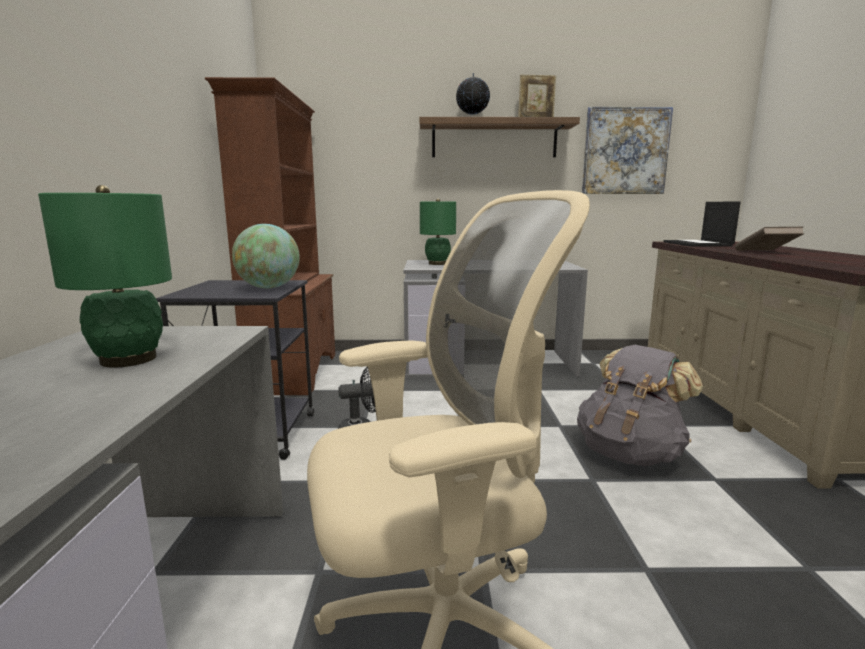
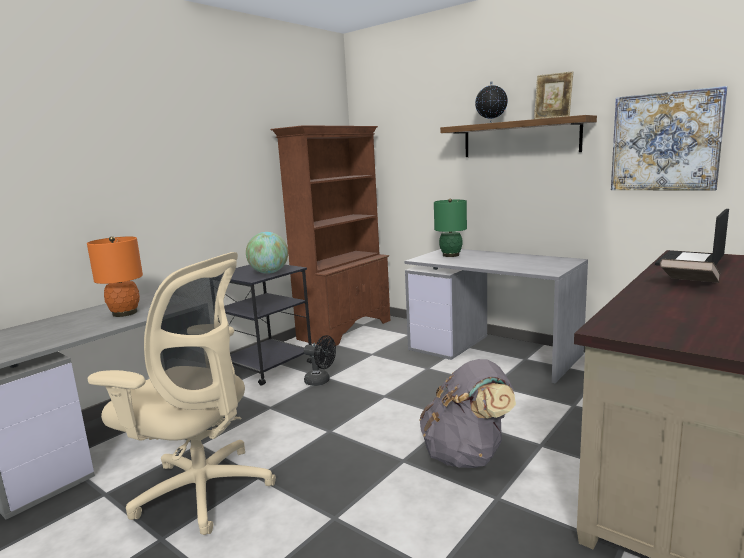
camera: 40 degrees right, 0 degrees up
(128, 359) = (124, 313): green table lamp -> orange table lamp

